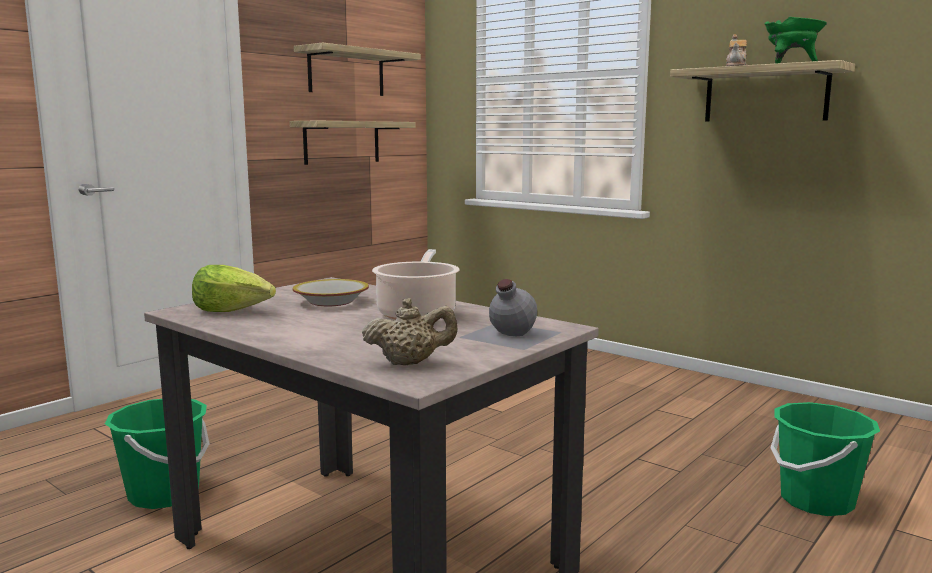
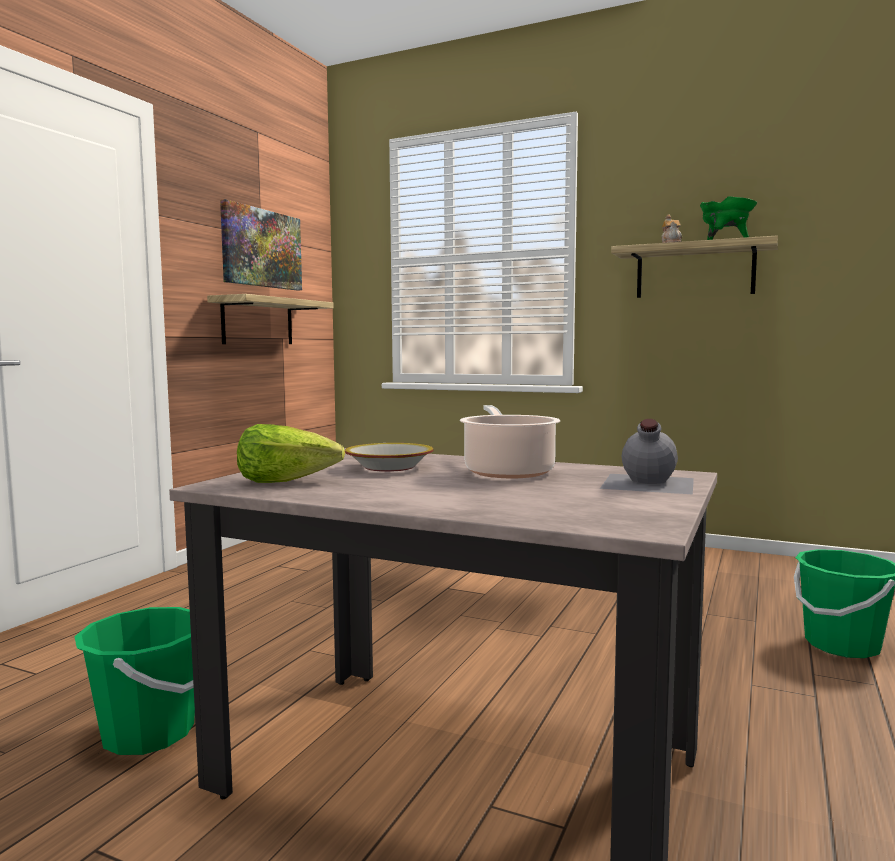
camera: 15 degrees left, 5 degrees down
(346, 72) = (261, 248): shelf -> picture
(410, 363) = (601, 513): beige teapot -> none

